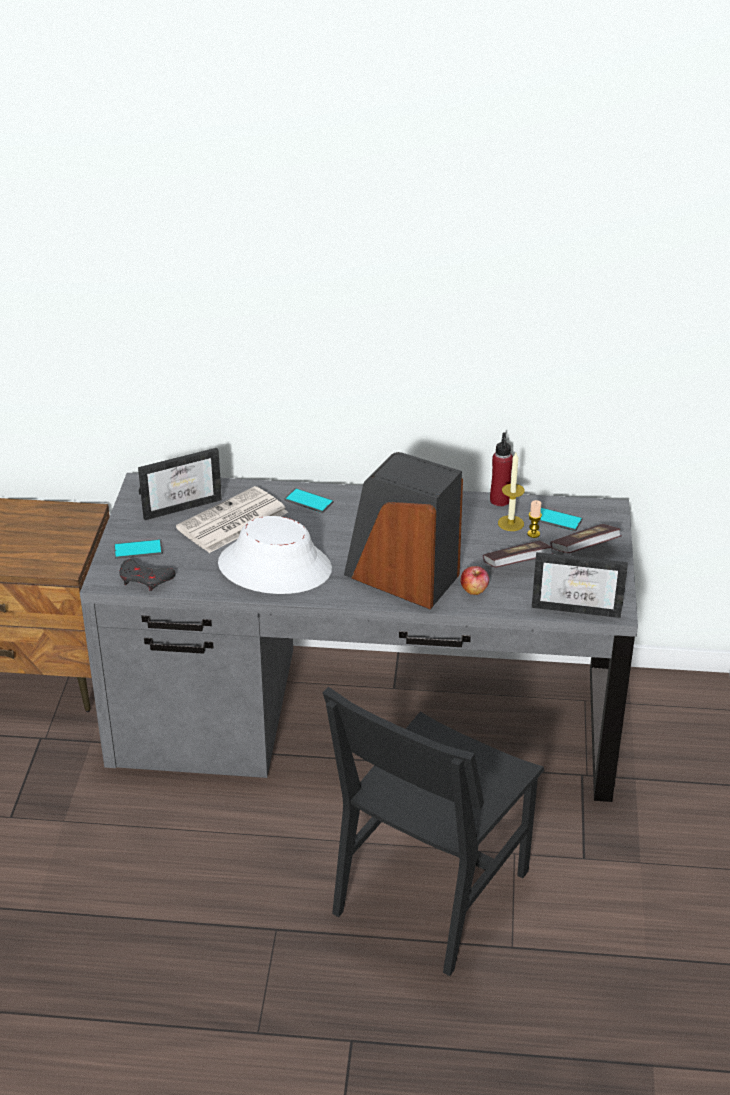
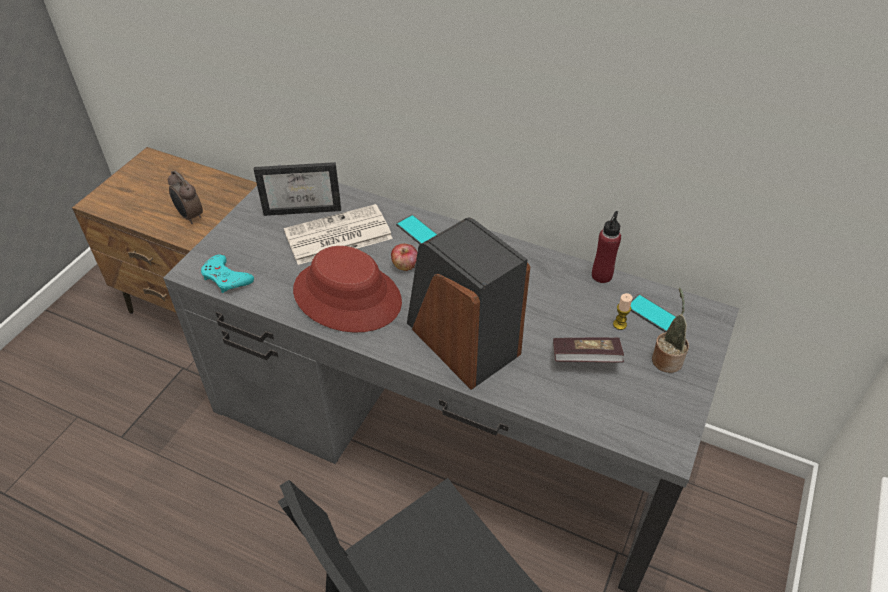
camera: 20 degrees right, 10 degrees up
(40, 549) = (190, 216): none -> alarm clock
(138, 550) = (239, 245): phone -> none
(145, 579) = (226, 278): grey game controller -> turquoise game controller
(275, 567) = (347, 296): white hat -> red hat
(474, 590) = (527, 378): apple -> apple (405, 265)
(510, 523) = (601, 305): candle -> none
(578, 606) = (631, 431): picture frame -> none
(584, 549) = (666, 359): book -> potted plant

